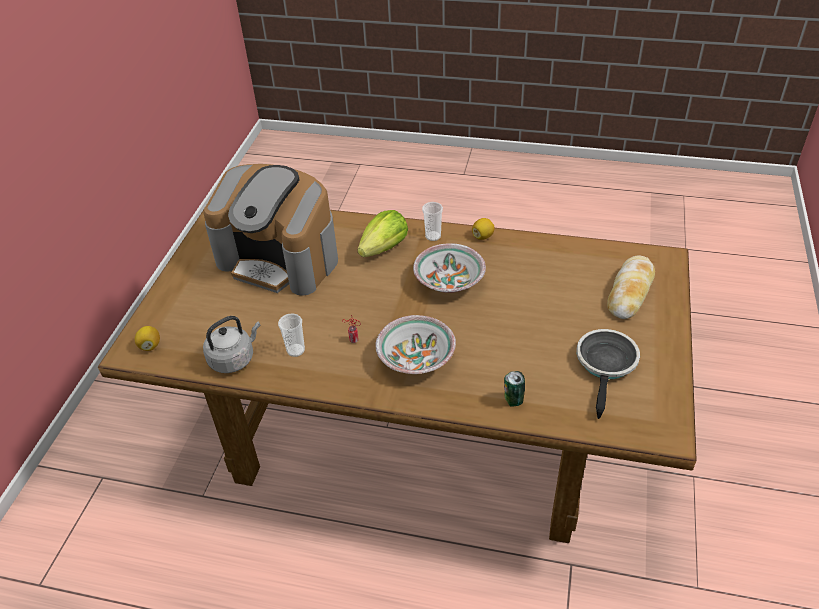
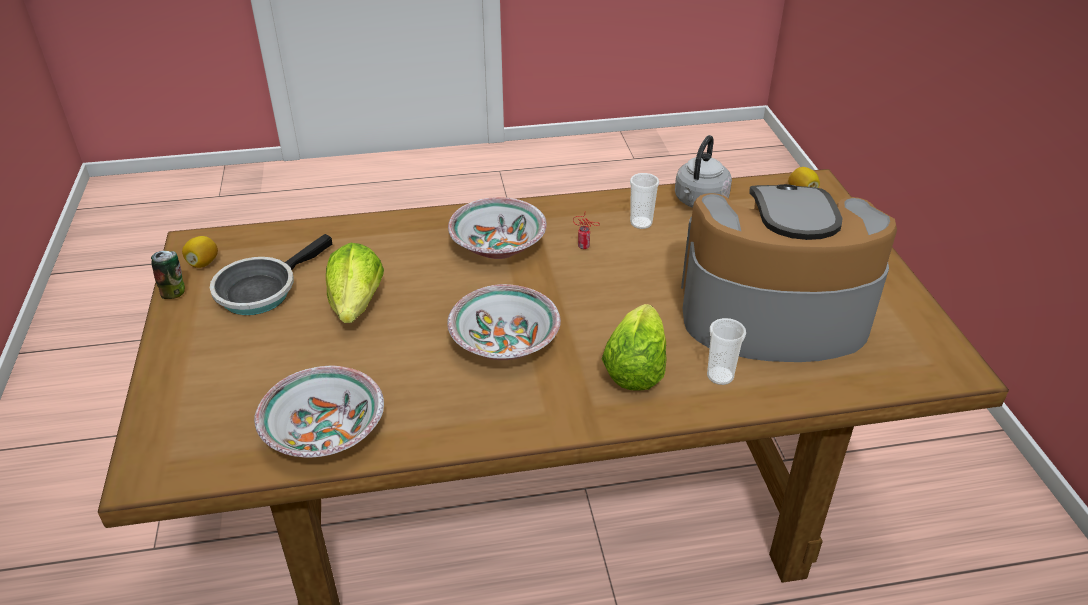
camera: 155 degrees right, 5 degrees down
(433, 236) = (571, 411): cup -> cup (720, 376)
(483, 236) = (485, 433): lemon -> lemon (203, 263)
(513, 400) = (370, 234): can -> can (174, 292)
(536, 334) = (357, 304): none -> lettuce
(569, 256) = (323, 433): none -> bowl
(606, 365) = (261, 290): frying pan -> frying pan turned 45 degrees clockwise
(630, 292) = (220, 394): bread -> none

